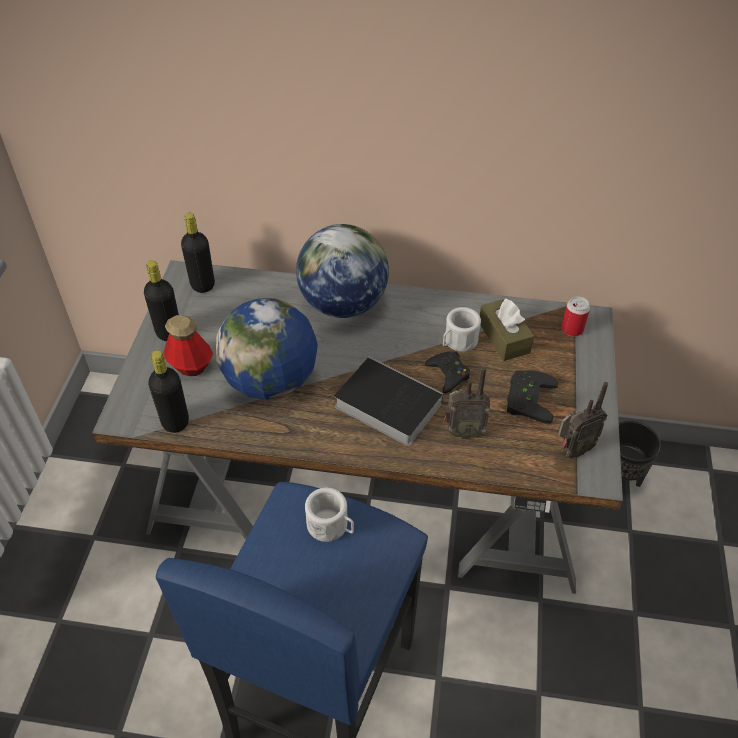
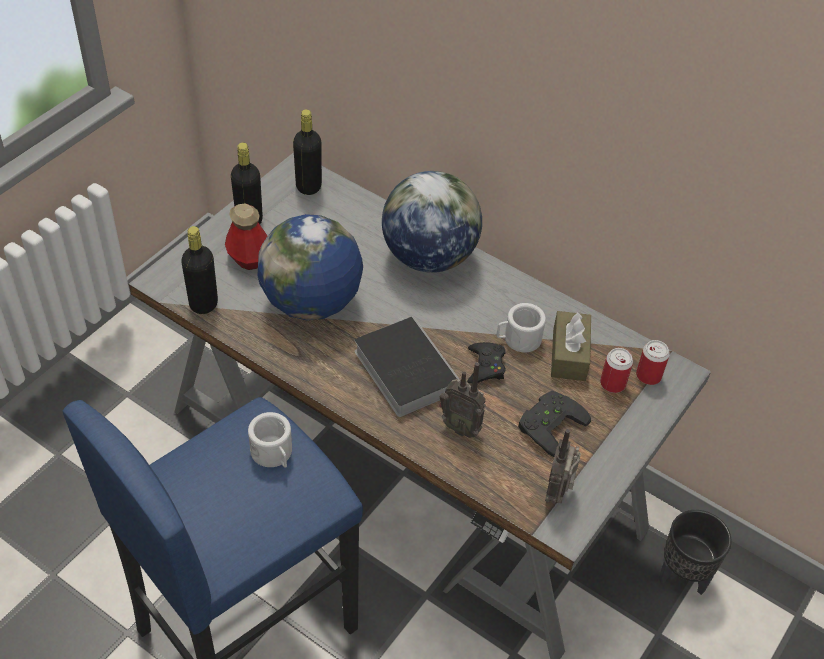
camera: 25 degrees right, 0 degrees up
(551, 346) = (612, 383): none -> can
(572, 450) = (558, 492): radio -> radio turned 105 degrees clockwise

